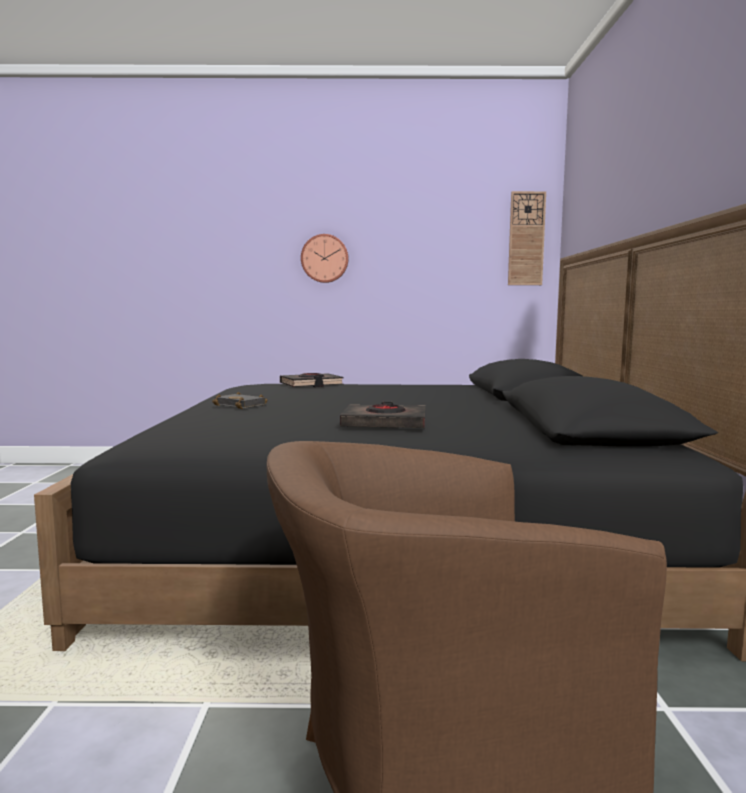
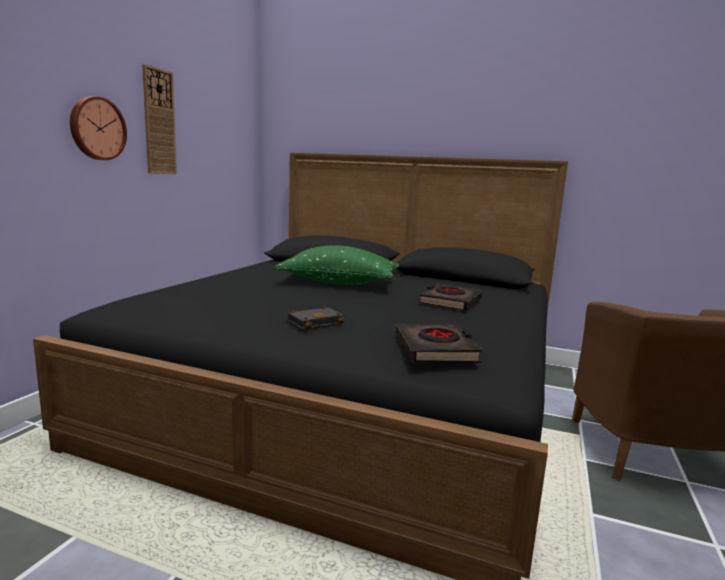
camera: 70 degrees left, 5 degrees up
(311, 385) = (202, 288): black book -> black book (436, 349)
(401, 398) = (339, 283): none -> green pillow
(526, 239) = (244, 129): wall clock -> wall clock (159, 122)

